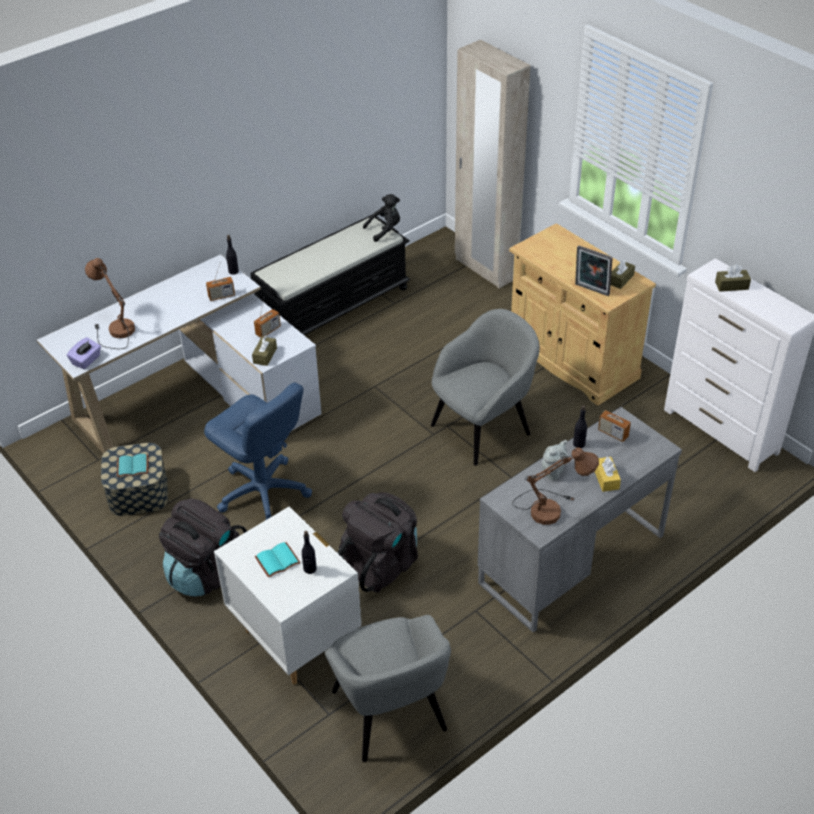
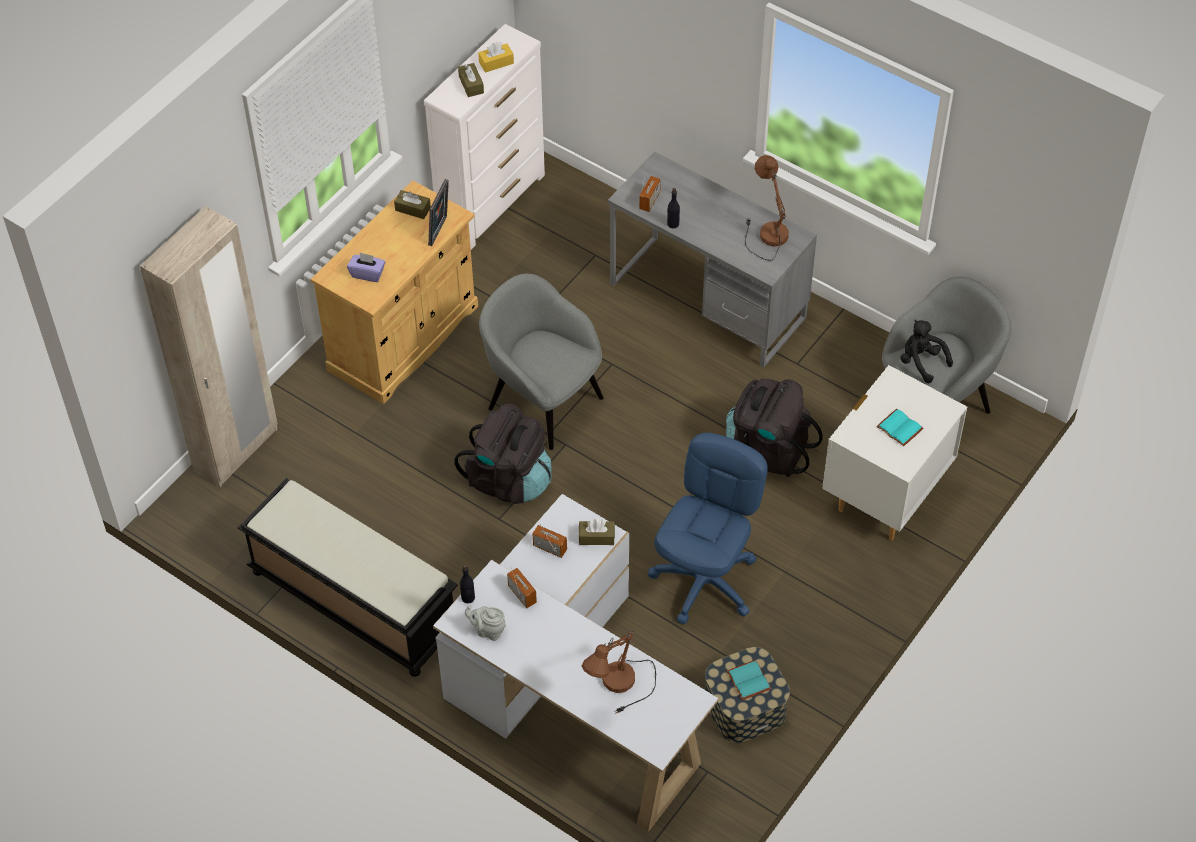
camera: 105 degrees left, 10 degrees up
(86, 360) = (684, 696): purple tissue box -> purple tissue box (367, 274)
(206, 571) = (832, 599): black backpack -> black backpack (508, 479)
(310, 569) = (899, 401): black bottle -> none
(385, 230) = (279, 501): black plush toy -> black plush toy (921, 362)
(553, 470) = (716, 237): grey teapot -> grey teapot (488, 630)
(606, 479) = (713, 199): yellow tissue box -> yellow tissue box (496, 63)

